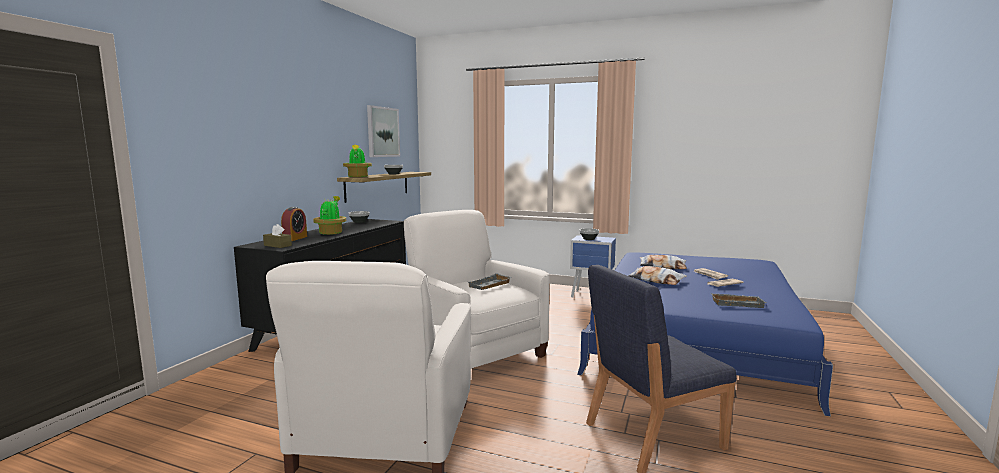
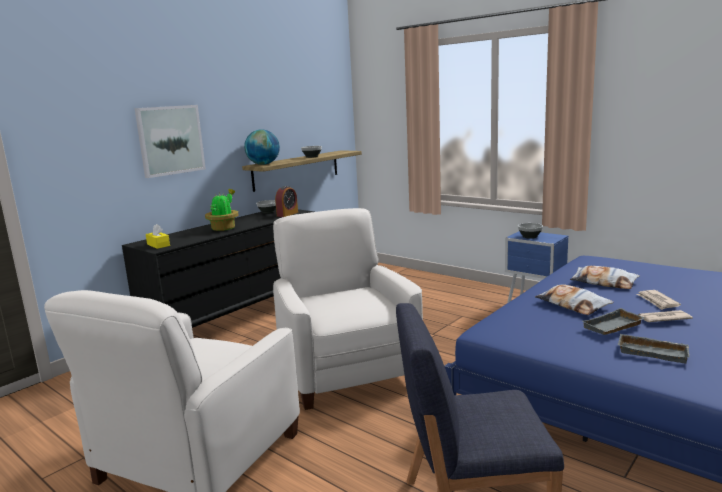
camera: 20 degrees right, 5 degrees up
(277, 245) = (158, 245): brown tissue box -> yellow tissue box
(295, 238) = (183, 235): alarm clock -> alarm clock (287, 214)
(358, 177) = (263, 164): potted plant -> globe
(382, 132) = (301, 110): picture -> picture (170, 140)
(490, 285) = (358, 300): grey tray -> grey tray (613, 327)

